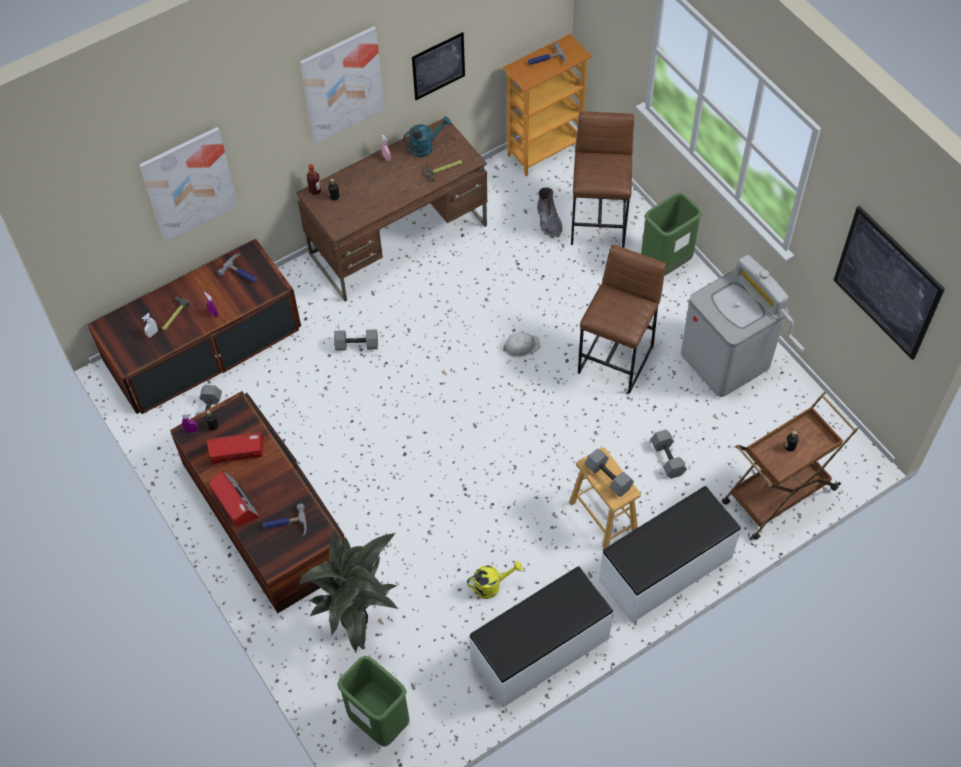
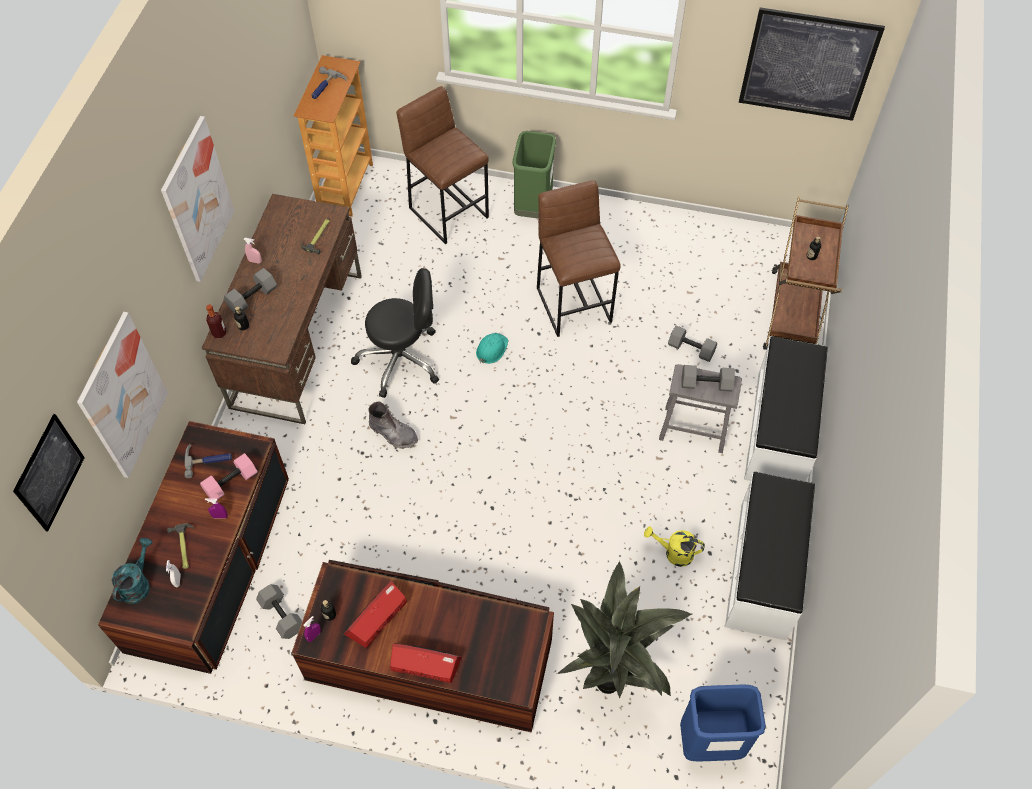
camera: 45 degrees left, 0 degrees up
(239, 298) = (231, 484): none -> pink dumbbell
(285, 525) = (491, 643): hammer -> none
(357, 344) = (354, 451): grey dumbbell -> grey dumbbell (252, 297)
(379, 721) = (710, 742): green trash can -> blue trash can
(425, 146) = (281, 229): turquoise watering can -> turquoise watering can (138, 583)
(438, 66) = (252, 139): picture -> picture (49, 473)
(454, 307) = (404, 359): none -> black office chair
(491, 585) = (673, 553): yellow watering can -> yellow watering can turned 105 degrees counterclockwise
(521, 346) = (491, 349): white hard hat -> turquoise hard hat
(549, 221) = (408, 238): grey boot -> grey boot (393, 434)
(603, 516) = (693, 429): brown stool -> grey stool
(727, 362) = (654, 247): grey washing machine -> none

